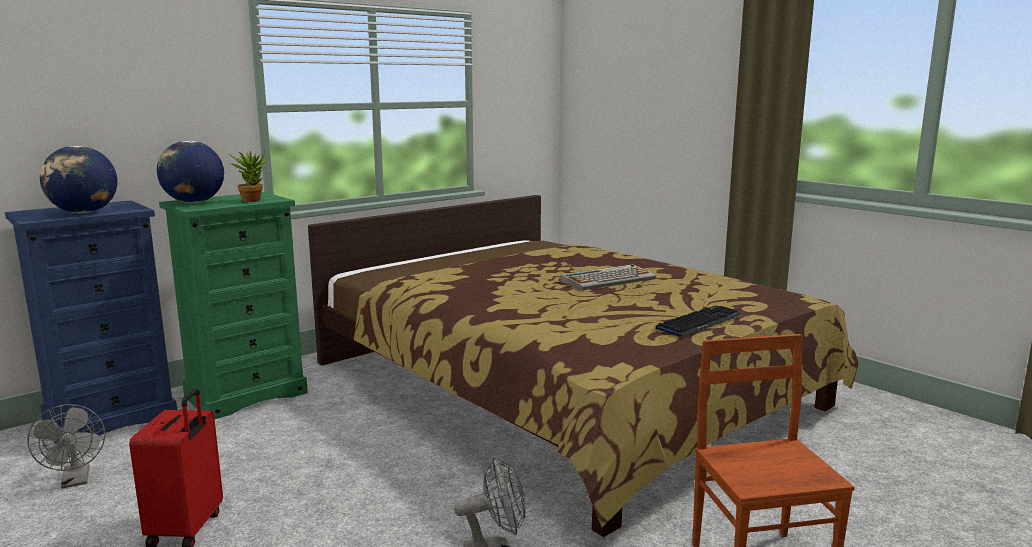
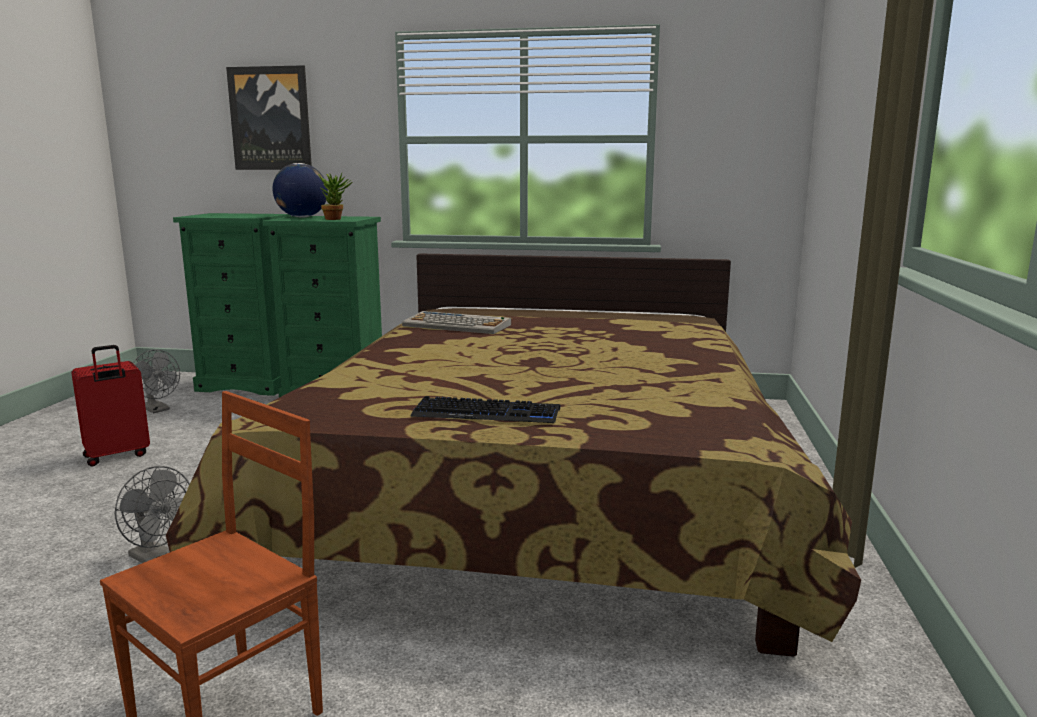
camera: 50 degrees right, 0 degrees up
(76, 481) = (158, 410): grey fan -> grey fan turned 75 degrees counterclockwise
(84, 213) = (226, 216): globe -> none
(94, 86) = (270, 119): none -> picture
(111, 419) = (250, 384): blue dresser -> green dresser
(608, 279) = (583, 356): keyboard -> keyboard (458, 325)

